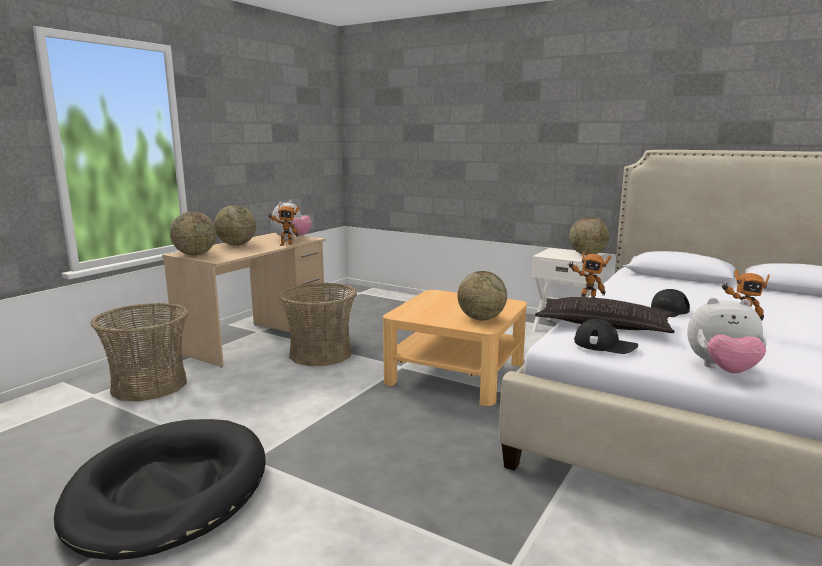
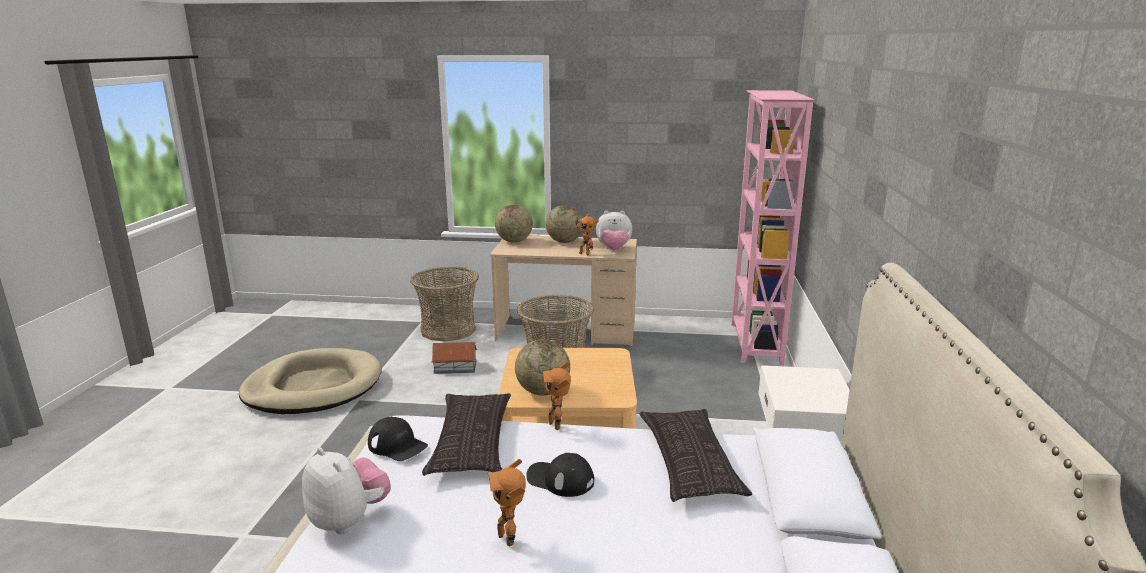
camera: 65 degrees right, 5 degrees up
(168, 491) = (313, 387): black dog bed -> beige dog bed
(252, 395) = (455, 367): none -> toy house
(375, 294) = (754, 343): none -> pink bookcase
(587, 254) = (828, 400): globe -> none
(605, 344) = (397, 445): black cap -> black cap turned 60 degrees counterclockwise
(647, 286) = (689, 462): none -> pillow
(722, 370) = (349, 520): plush toy -> plush toy turned 150 degrees clockwise

